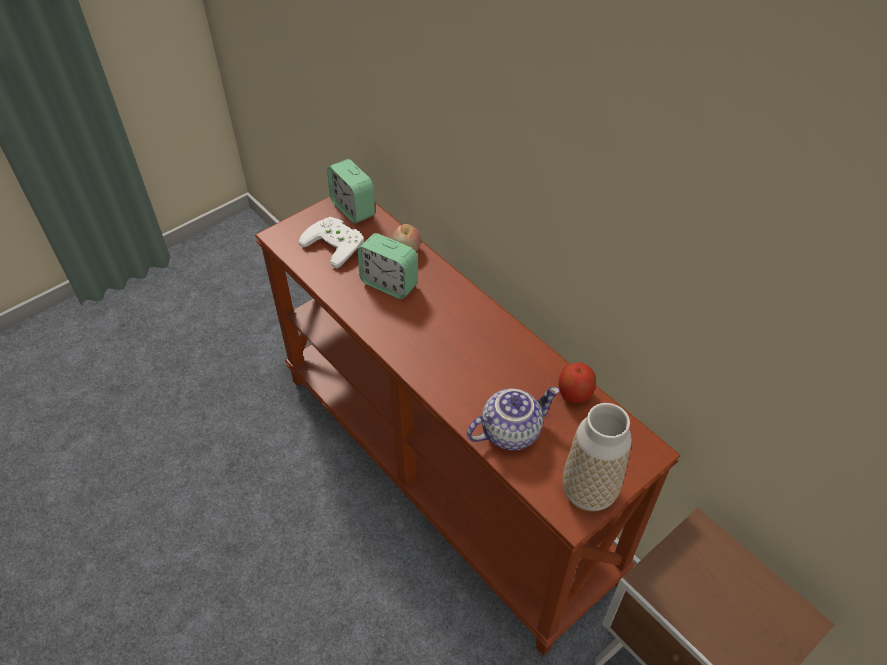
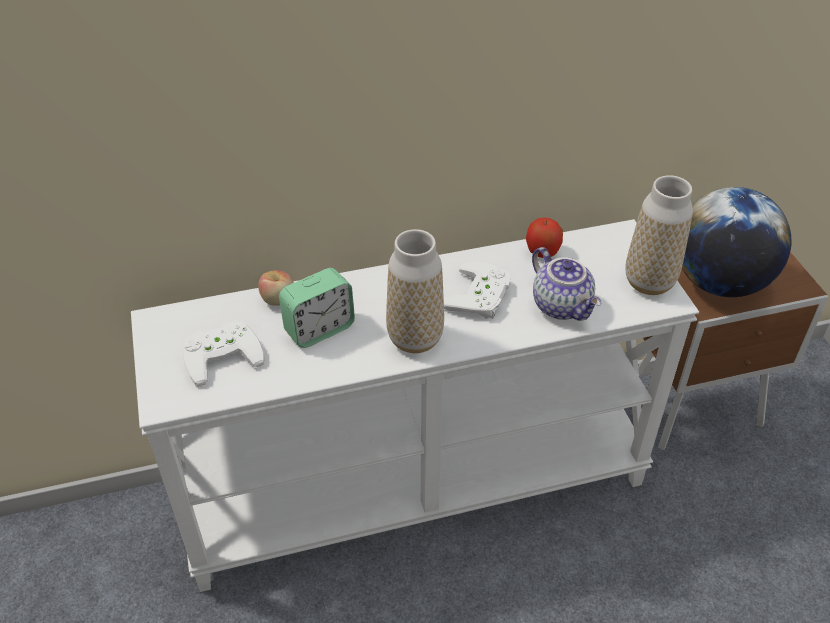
camera: 65 degrees left, 5 degrees down
(353, 209) = (176, 322): alarm clock -> none
(411, 343) = (415, 338): none -> vase
(446, 471) = (415, 483): brown console table -> white console table
(486, 369) = (482, 296): none -> white game controller
(510, 431) = (563, 306): teapot -> teapot turned 150 degrees clockwise
(697, 584) = (719, 282): none -> globe

